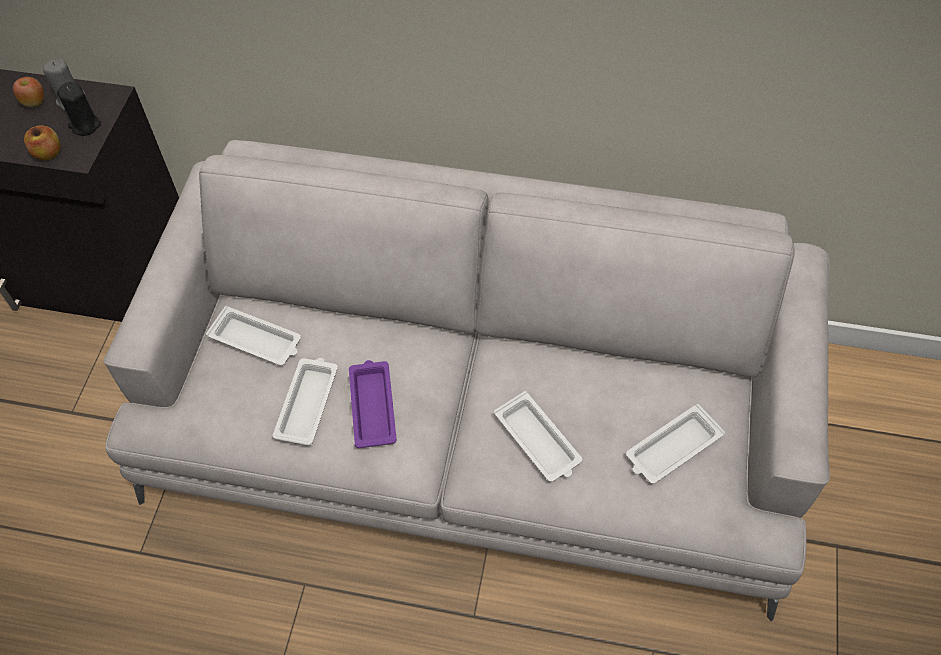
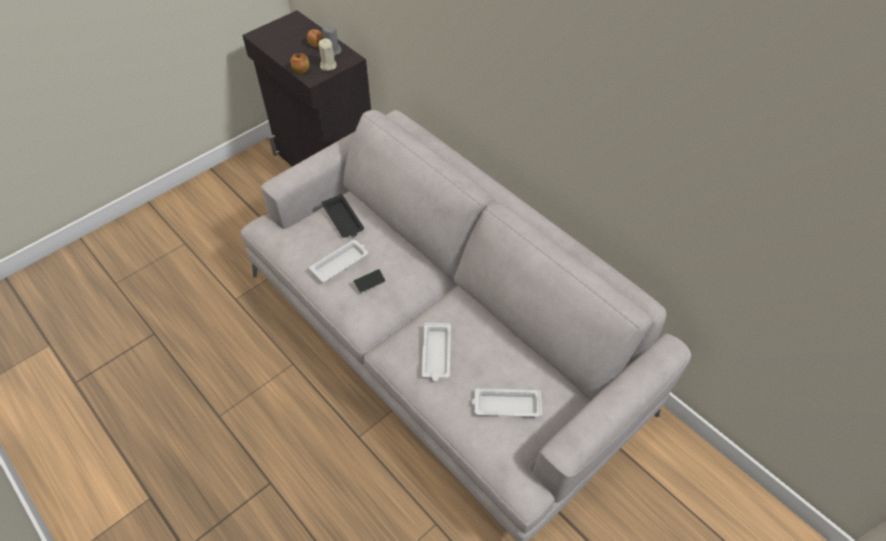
camera: 35 degrees right, 5 degrees down
(85, 125) = (328, 66): black candle -> beige candle
(257, 340) = (343, 220): white tray -> black tray
(372, 405) = (369, 283): purple tray -> phone

